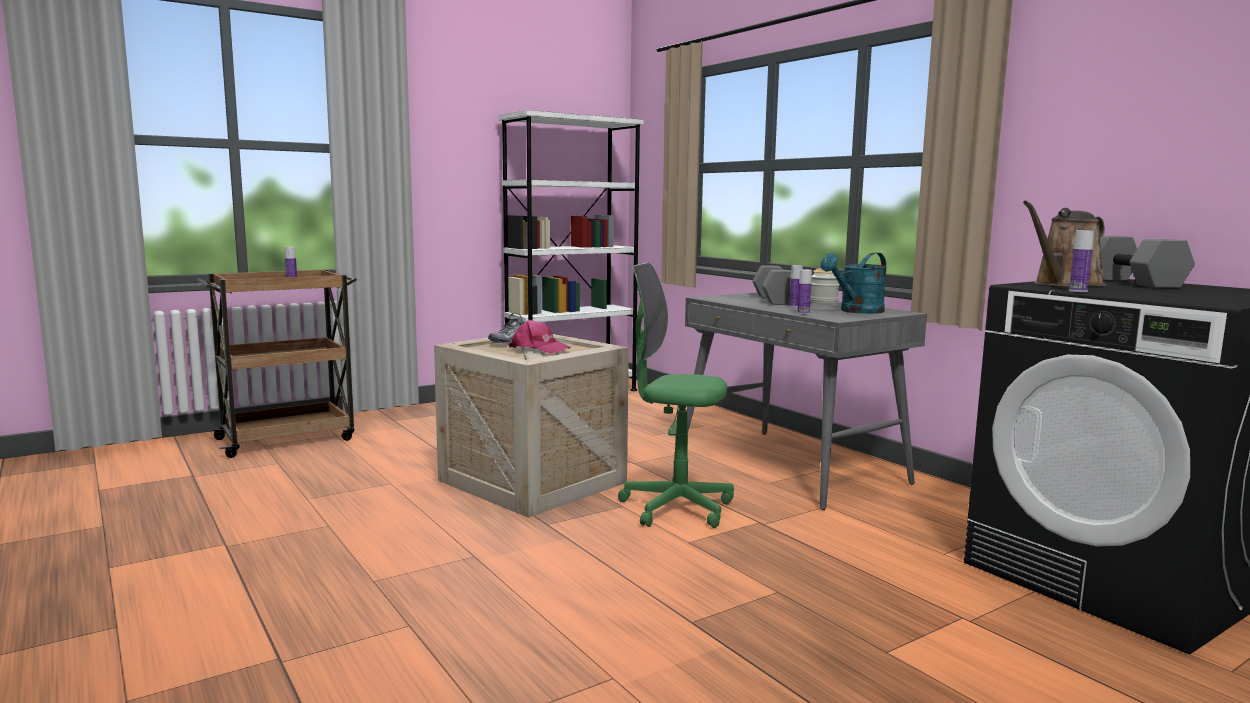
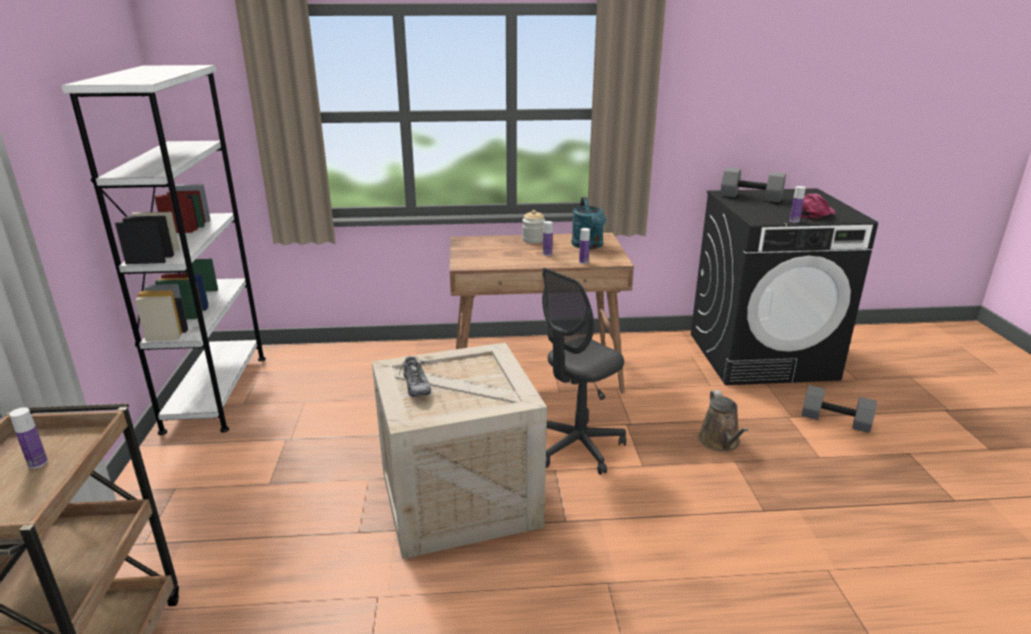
camera: 60 degrees left, 15 degrees up
(539, 348) = (469, 382): pink cap -> pink cap (814, 214)
(676, 508) = (578, 447): green office chair -> grey office chair
(776, 300) = (507, 249): grey dumbbell -> grey dumbbell (836, 420)
(791, 467) = (536, 370): grey desk -> brown desk
(1065, 285) = (758, 212): brown watering can -> brown watering can (720, 442)

